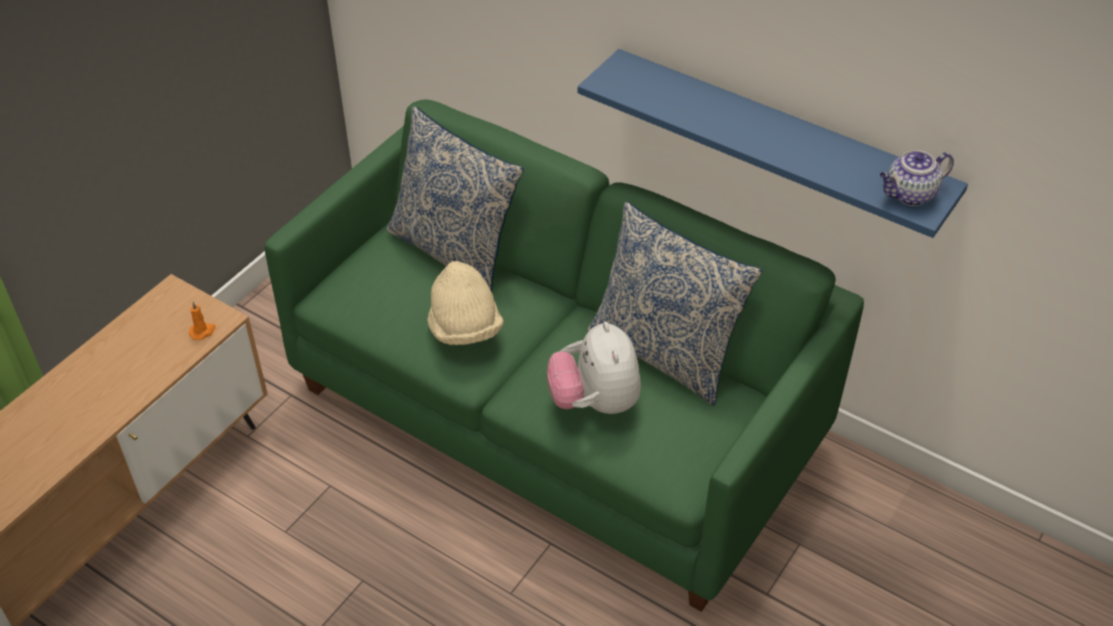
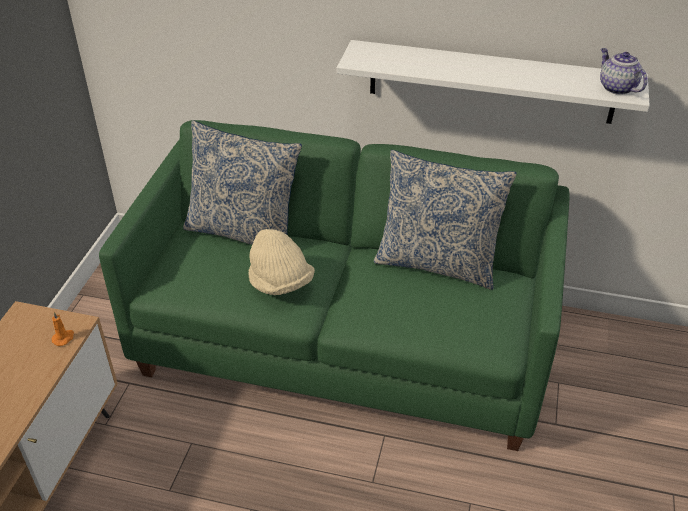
camera: 20 degrees left, 5 degrees down
(595, 402) = (406, 309): plush toy -> none
(778, 142) = (491, 82): blue shelf -> white shelf
(909, 195) = (616, 87): teapot -> teapot turned 105 degrees clockwise

